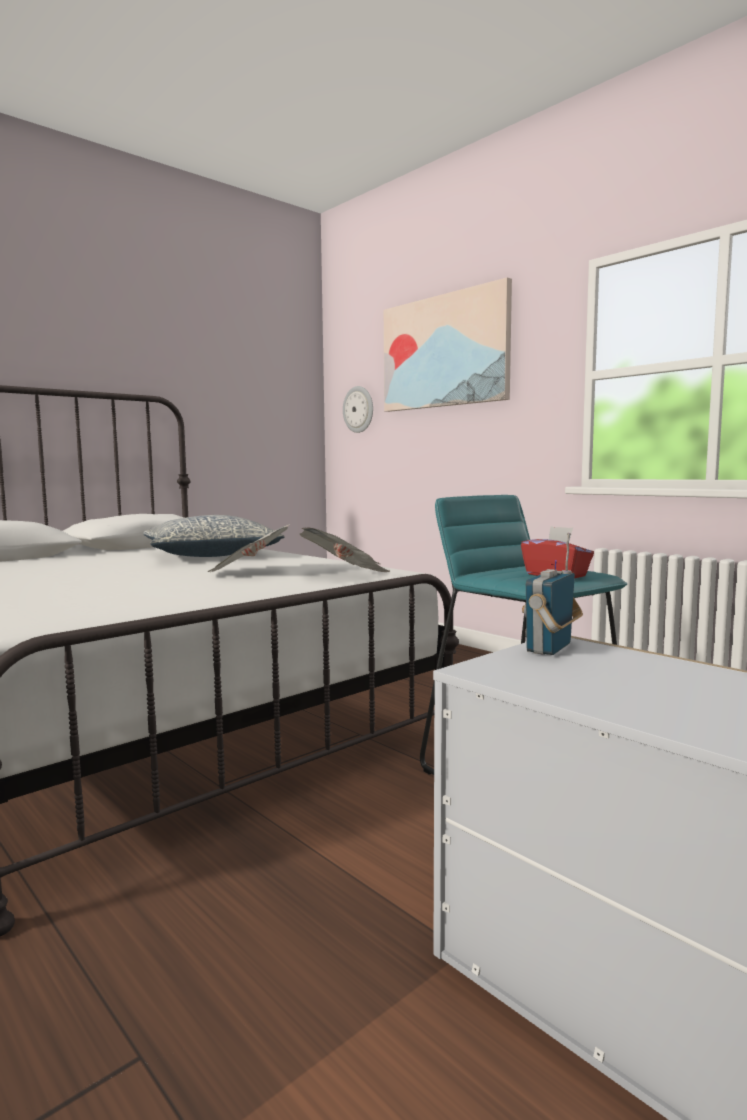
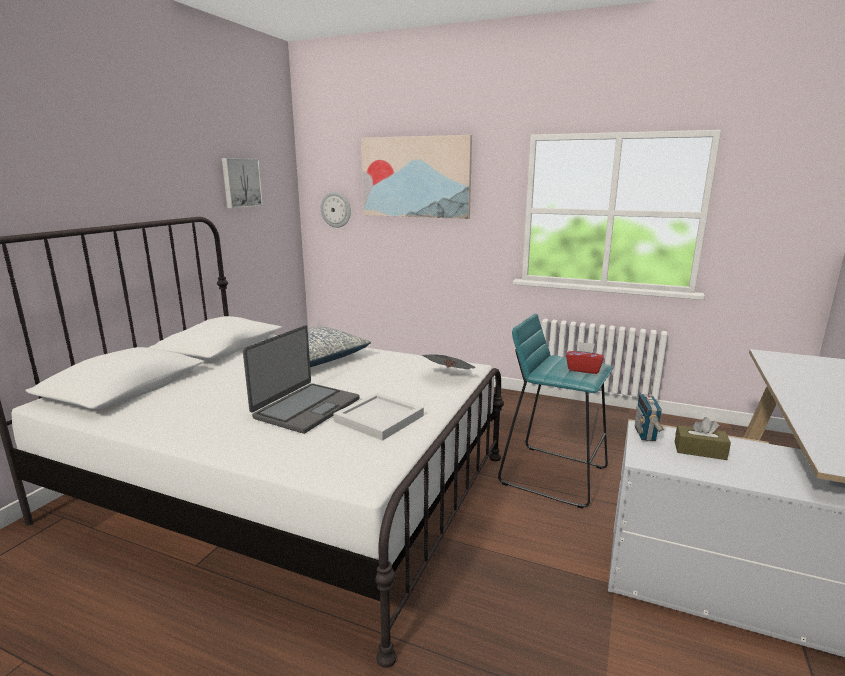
camera: 25 degrees left, 10 degrees up
(110, 580) = (306, 408): none -> laptop
(170, 593) = (379, 418): none -> white tray
(231, 369) = (241, 183): none -> picture
(248, 573) = (383, 382): newspaper -> none
(626, 675) = (700, 450): none -> brown tissue box

